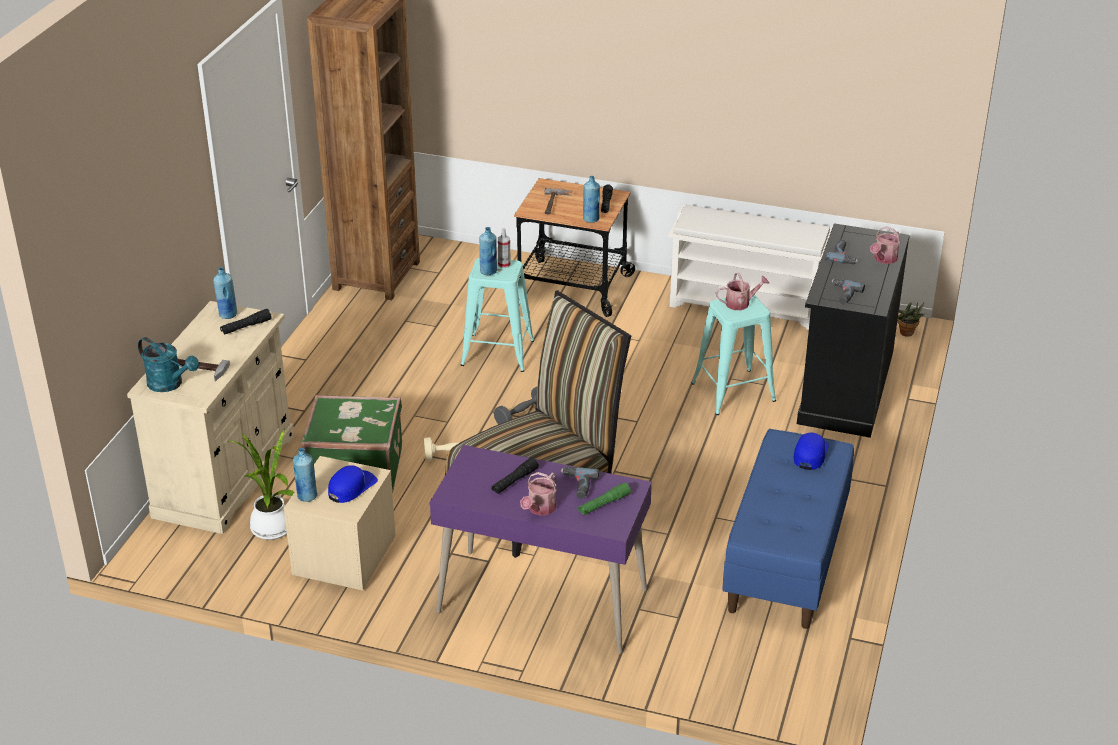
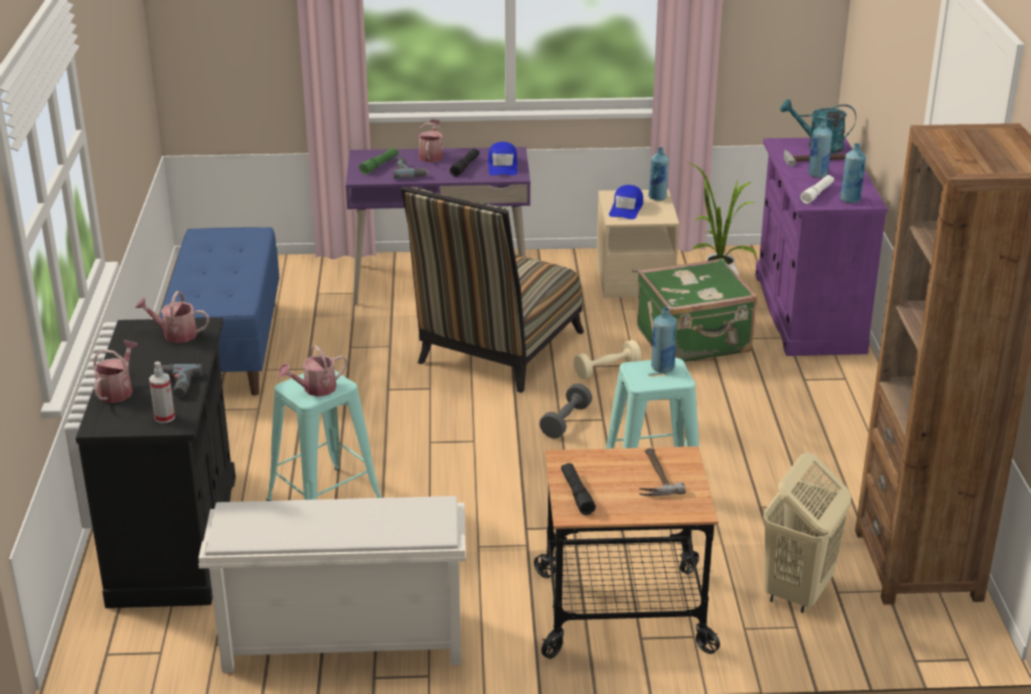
camera: 160 degrees right, 5 degrees down
(225, 475) = (808, 313): beige cabinet -> purple cabinet
(246, 327) = (817, 194): black flashlight -> white flashlight
(462, 277) = (797, 592): none -> beige laundry basket
(504, 264) = (651, 381): spray bottle -> spray bottle (164, 417)
(591, 219) = (581, 461): blue bottle -> blue bottle (817, 174)
(810, 454) = (205, 299): blue cap -> blue cap (503, 166)
(842, 294) = (175, 334): power drill -> watering can
(908, 334) = (79, 646): potted plant -> none

